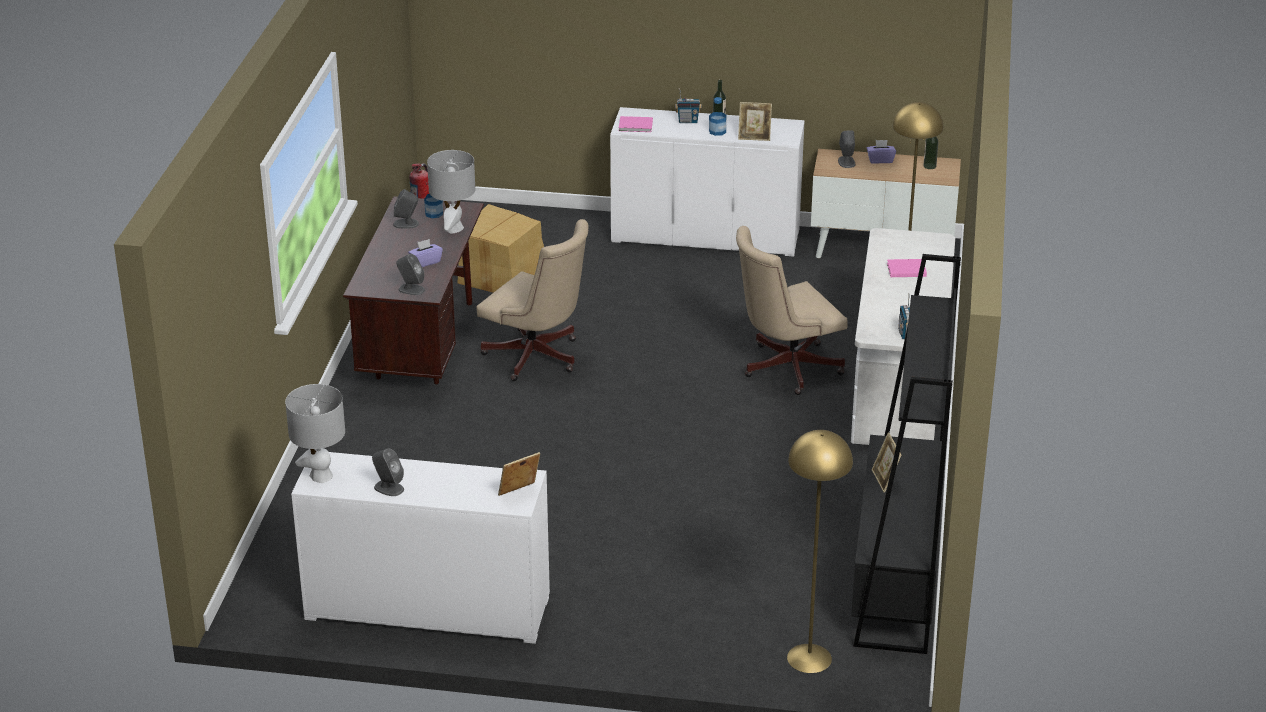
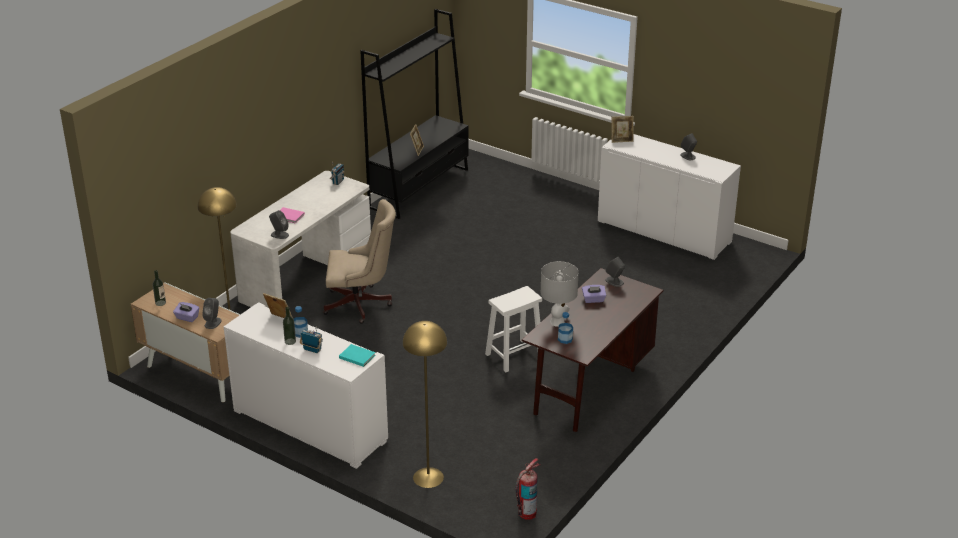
camera: 155 degrees left, 0 degrees up
(321, 476) = (722, 169): grey table lamp -> none
(406, 224) = (591, 335): grey speaker -> grey speaker (279, 235)
(502, 274) = (494, 434): cardboard box -> none
(537, 358) = (515, 355): beige office chair -> white stool
(636, 126) = (356, 356): pink book -> turquoise book
(809, 658) = (492, 170): yellow floor lamp -> yellow floor lamp (428, 477)

